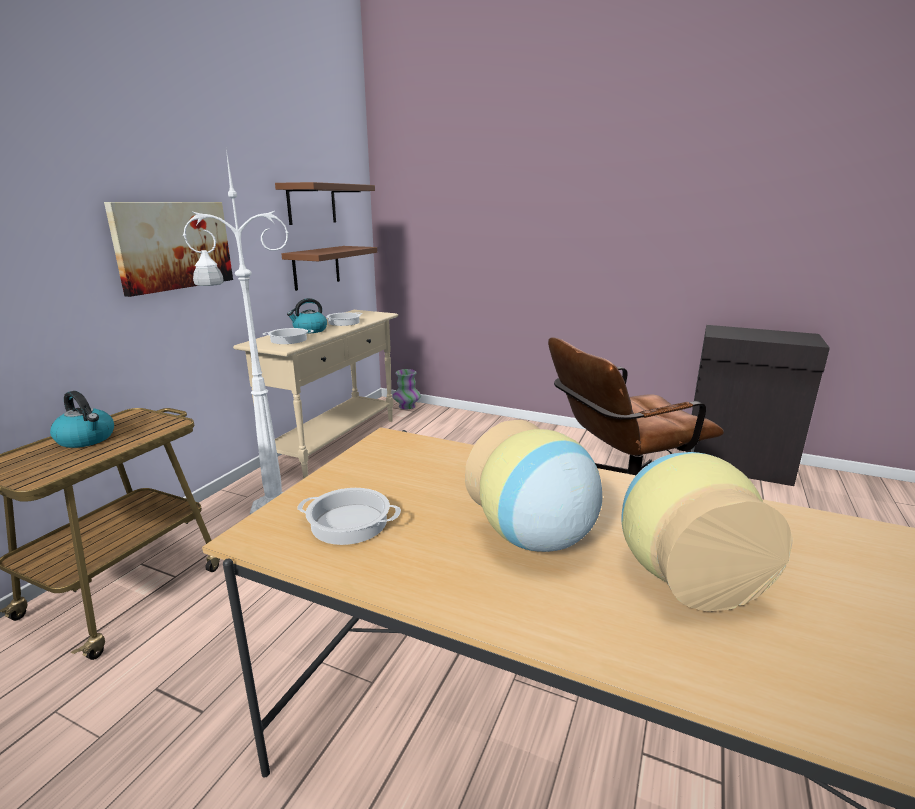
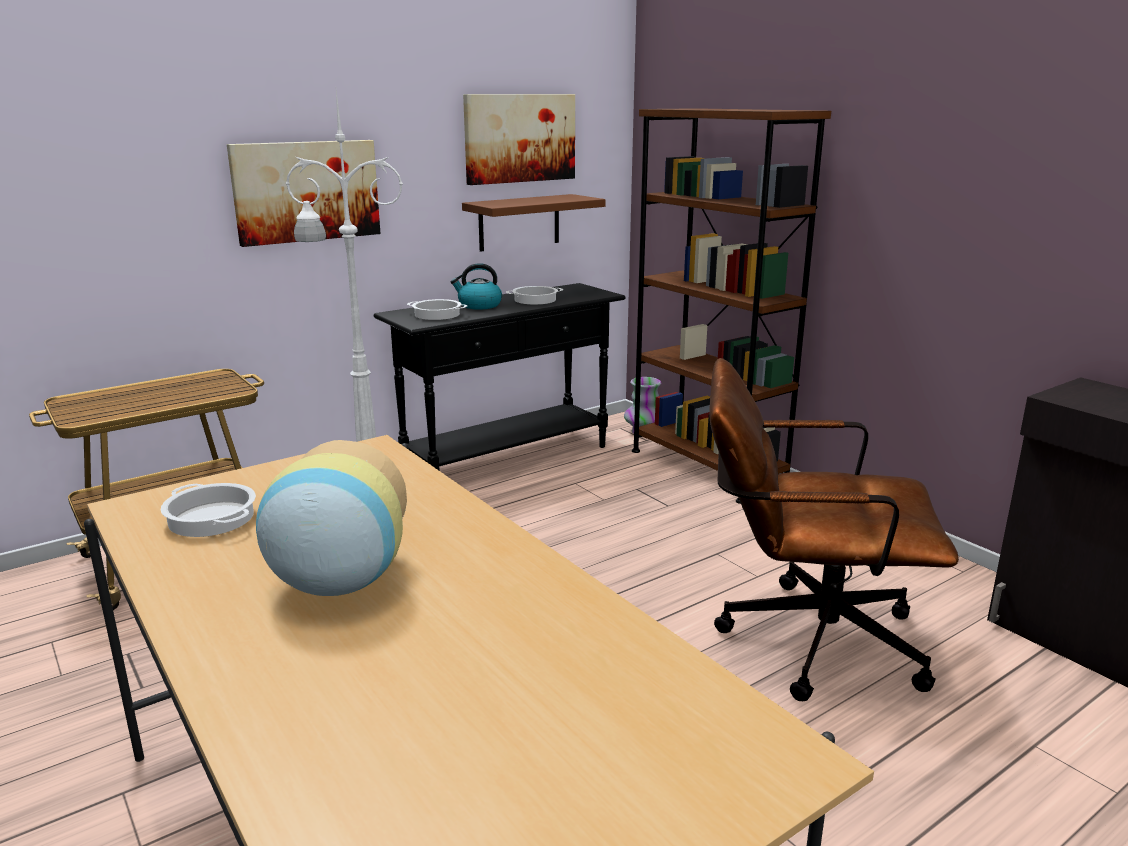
camera: 30 degrees right, 0 degrees up
(87, 439) = (156, 392): kettle -> none
(311, 204) = (519, 138): brown shelf -> picture
(335, 442) = (508, 459): beige console table -> black console table
(466, 420) = (707, 467): none -> brown bookcase
(682, 574) = (413, 663): vase -> none

